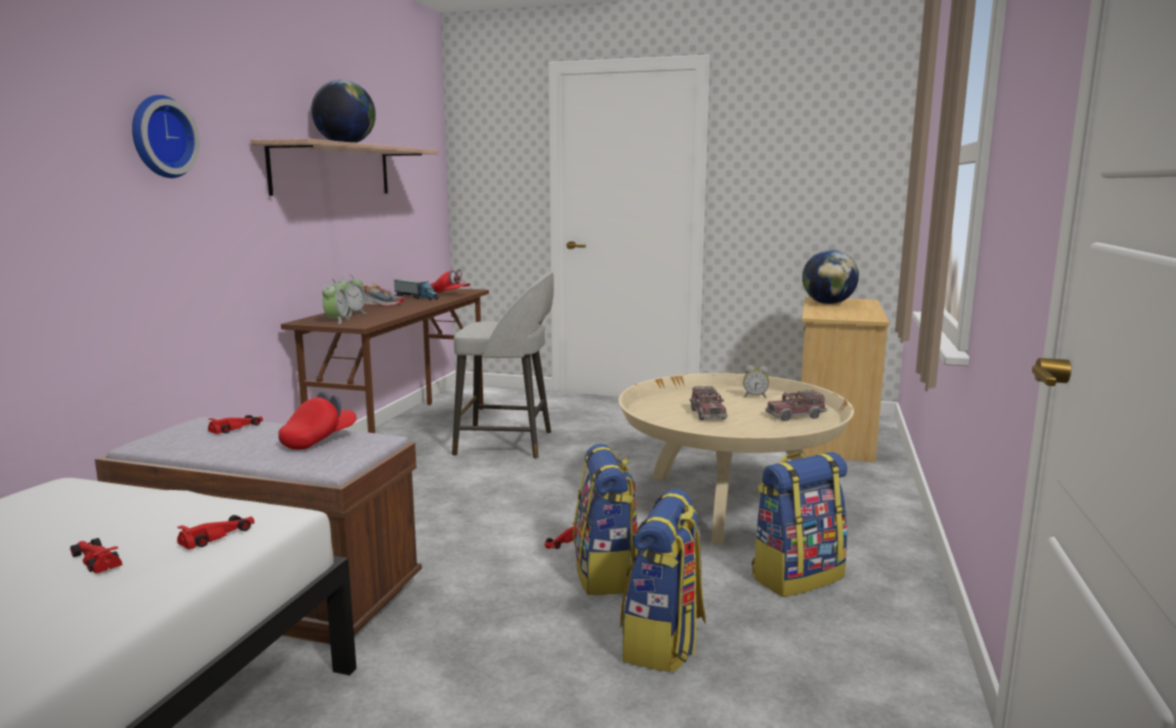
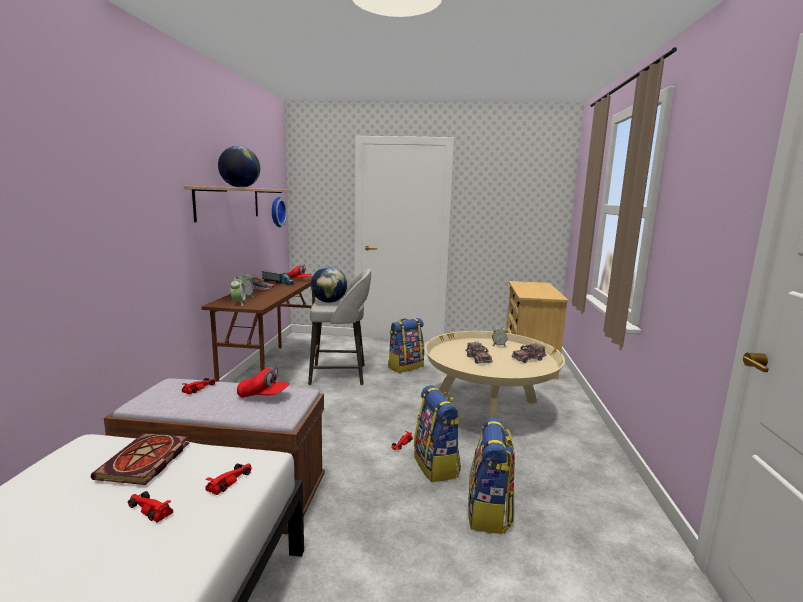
camera: 10 degrees left, 0 degrees up
(118, 509) = (144, 462): none -> book
(160, 137) = (131, 186): wall clock -> wall clock (276, 212)
(319, 440) = (263, 396): red cap -> red cap turned 75 degrees clockwise
(796, 576) = (546, 459): backpack -> backpack (405, 366)
(828, 303) = (525, 286): globe -> globe (329, 302)

